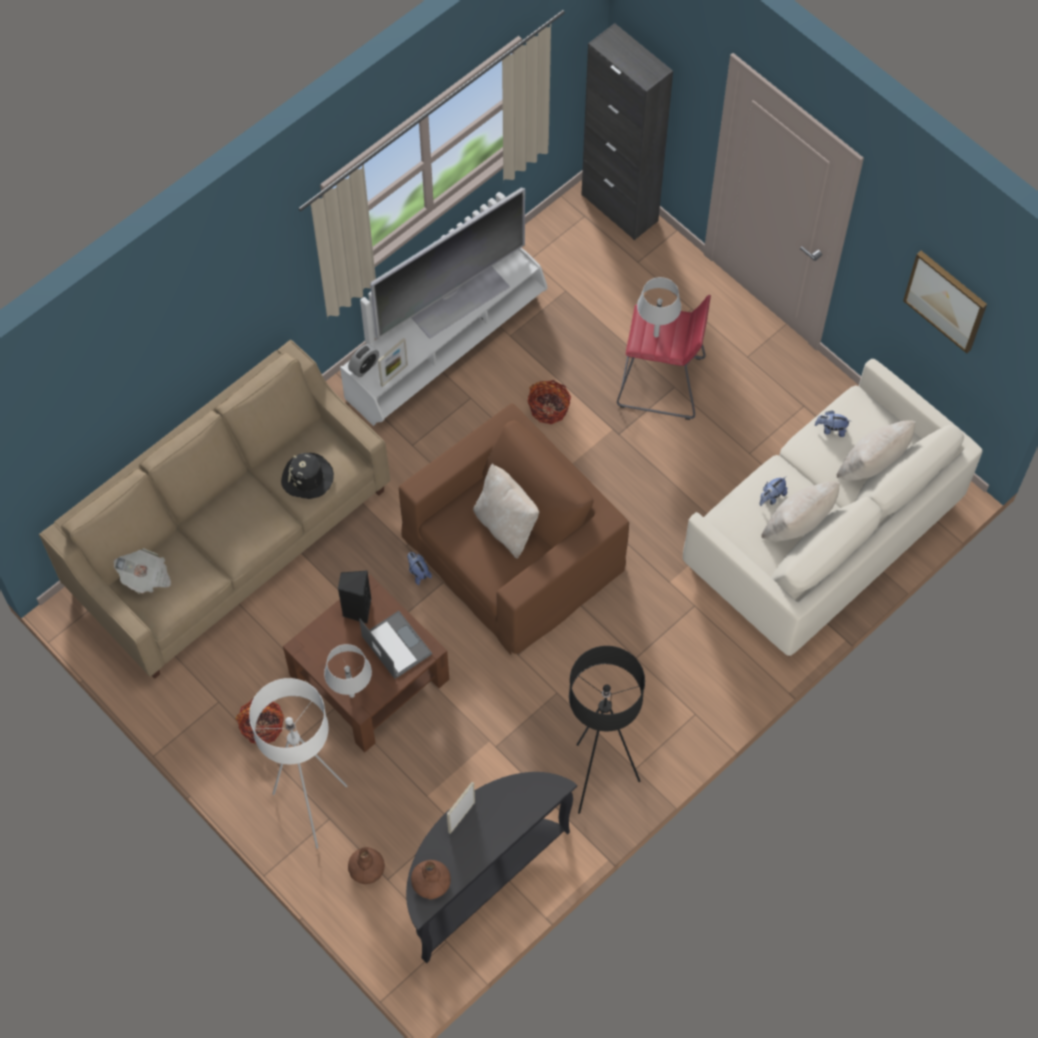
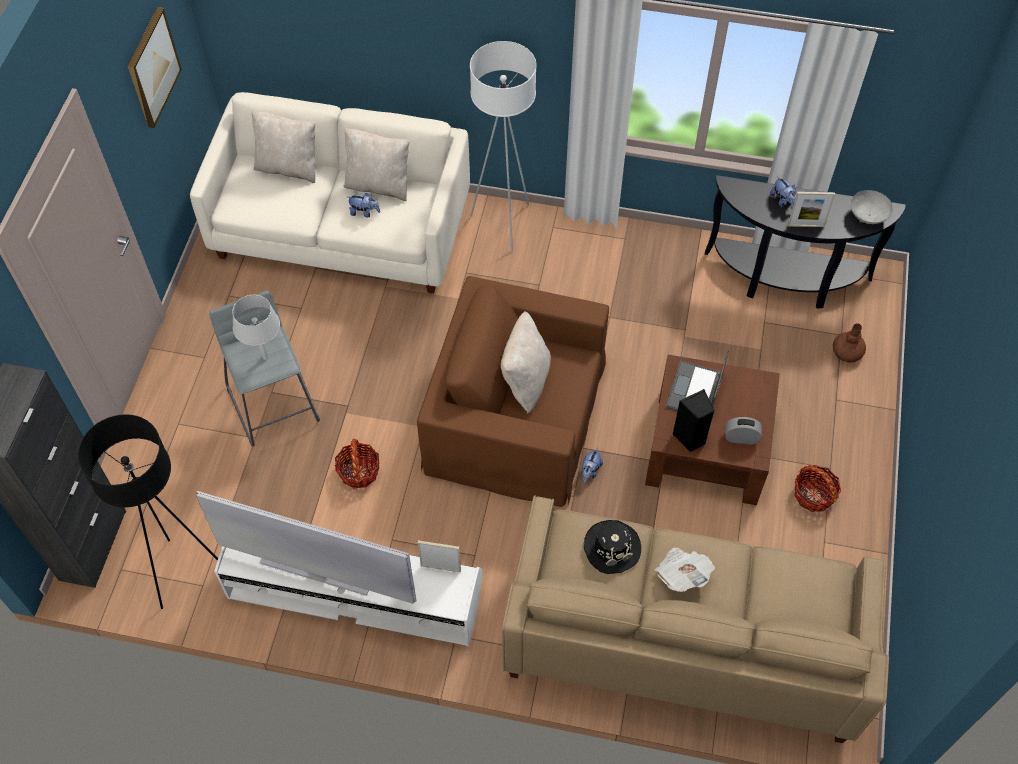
camera: 125 degrees left, 5 degrees down
(145, 576) = (815, 613): newspaper -> newspaper (682, 574)
(311, 808) = (840, 416): white floor lamp -> white floor lamp (504, 224)
(352, 694) = (761, 394): grey table lamp -> none
(364, 367) = (450, 600): alarm clock -> alarm clock (741, 438)
(431, 882) = (867, 215): brown vase -> grey bowl
(598, 778) = (651, 256): black floor lamp -> black floor lamp (185, 573)
(661, 383) = (274, 403): red stool -> grey stool
(831, 429) = (271, 207): plush toy -> plush toy (782, 201)

